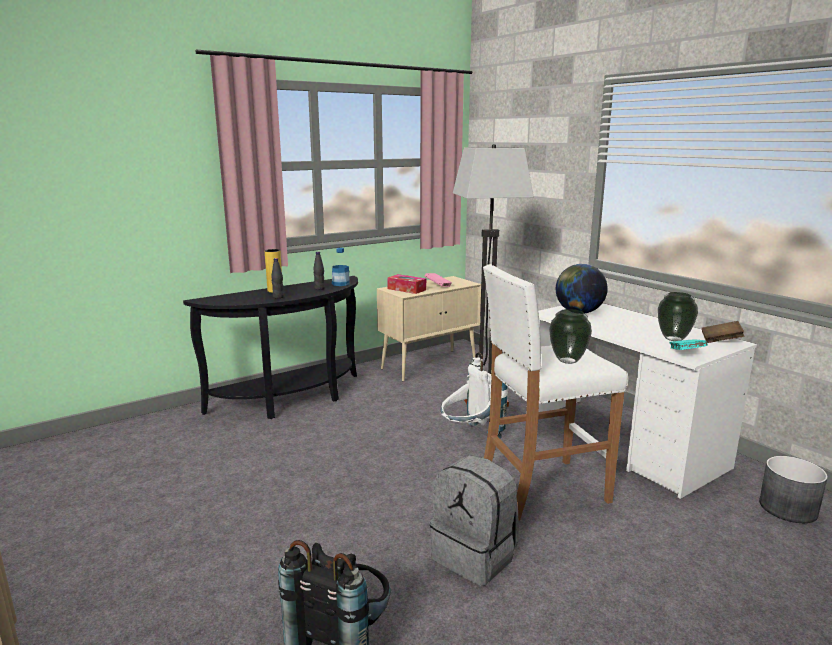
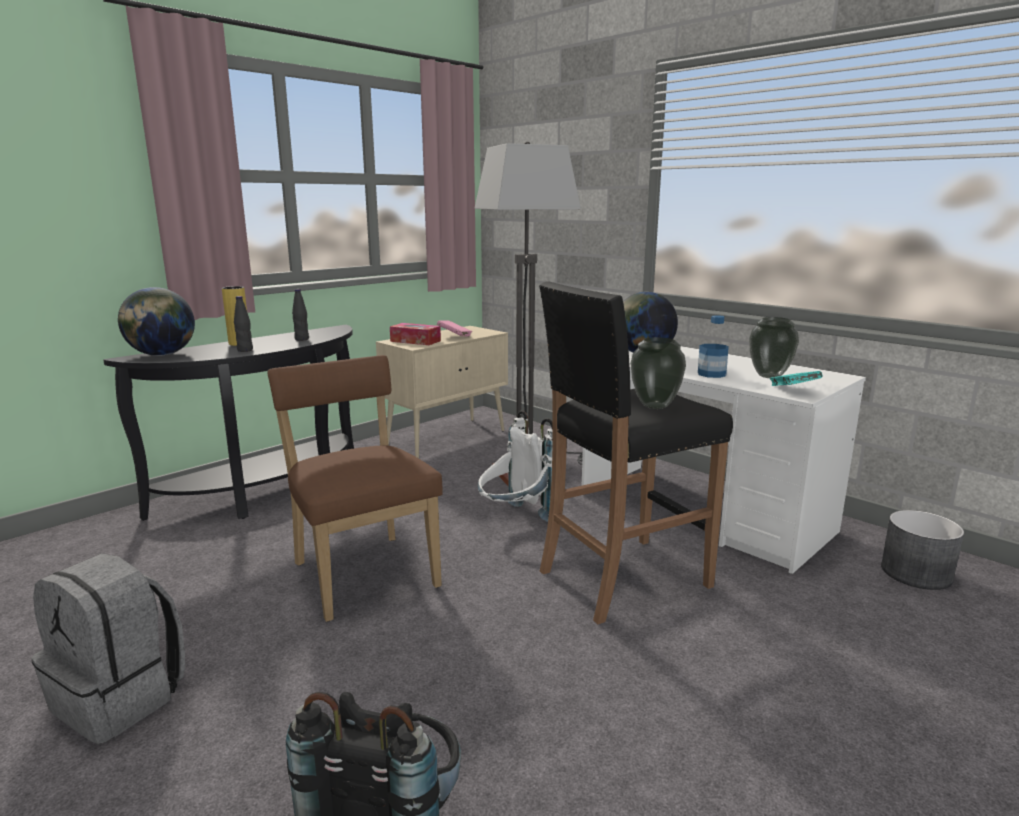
camera: 10 degrees left, 0 degrees up
(221, 298) = (162, 355): none -> globe
(340, 284) = (329, 333): bottle -> bottle (711, 374)
(350, 466) = (362, 571): none -> brown chair
(475, 556) = (558, 678): grey backpack -> grey backpack (121, 698)
(541, 489) = (622, 578): white stool -> black stool
(721, 340) = (824, 375): brown book -> none

